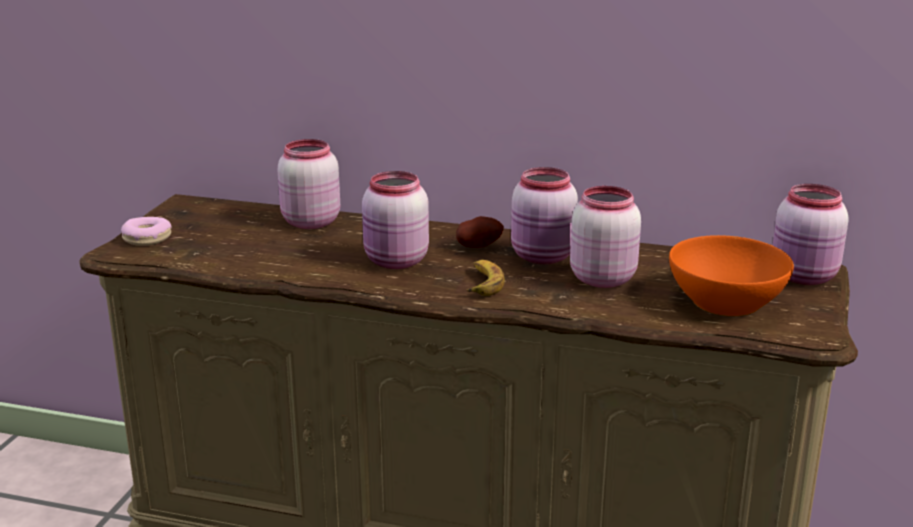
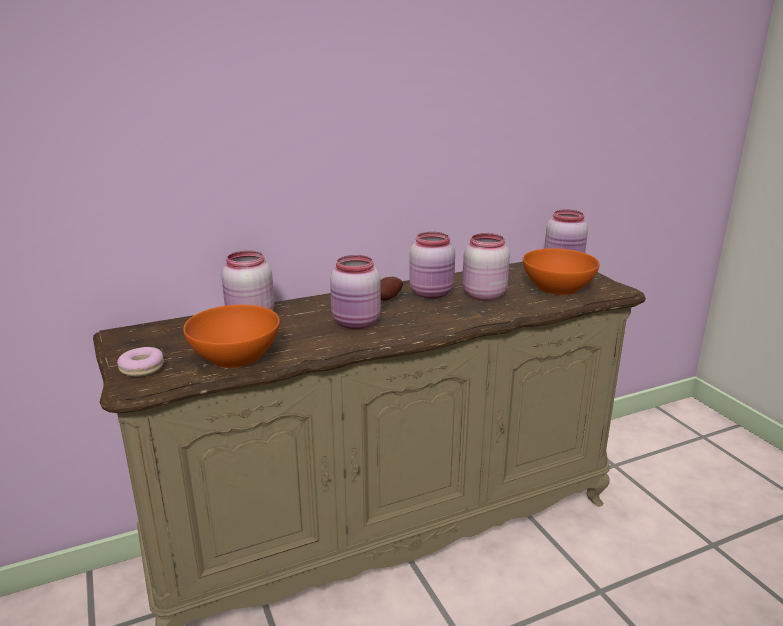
camera: 40 degrees left, 0 degrees up
(232, 254) = (235, 356): none -> orange bowl
(483, 283) = (430, 318): banana -> none

